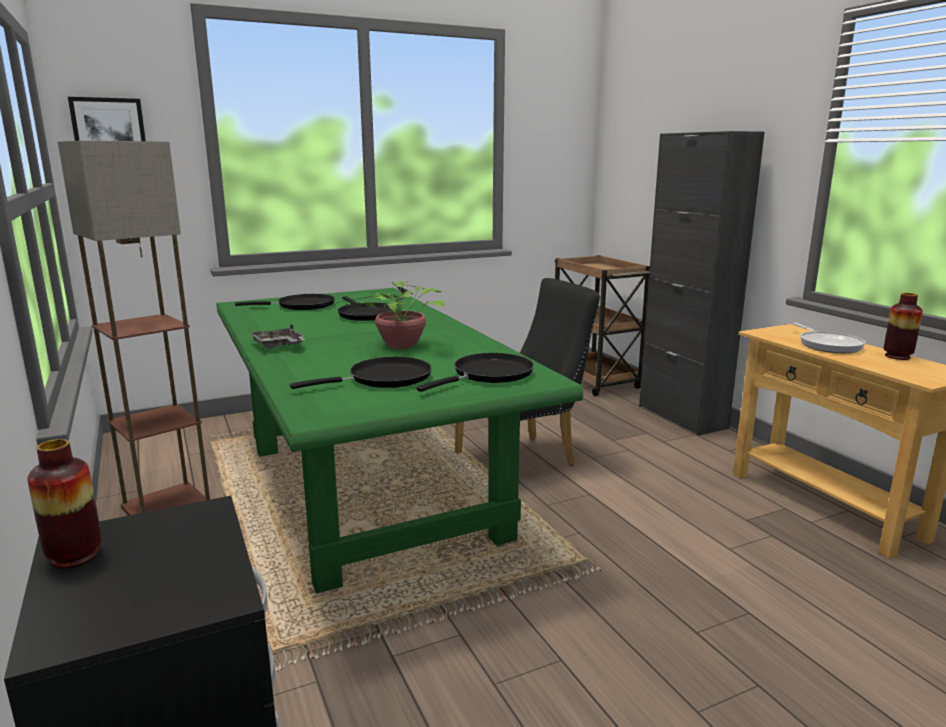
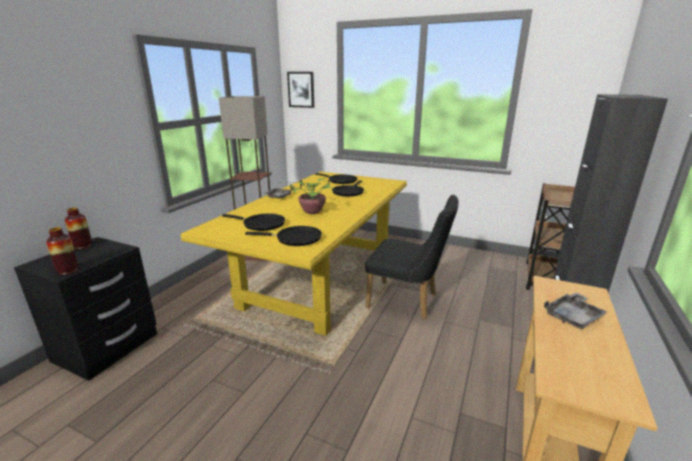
camera: 50 degrees right, 5 degrees up
(370, 491) = (319, 281): green dining table -> yellow dining table
(828, 345) = (573, 317): frying pan -> grey tray
(897, 356) = (610, 357): vase -> vase (68, 271)

